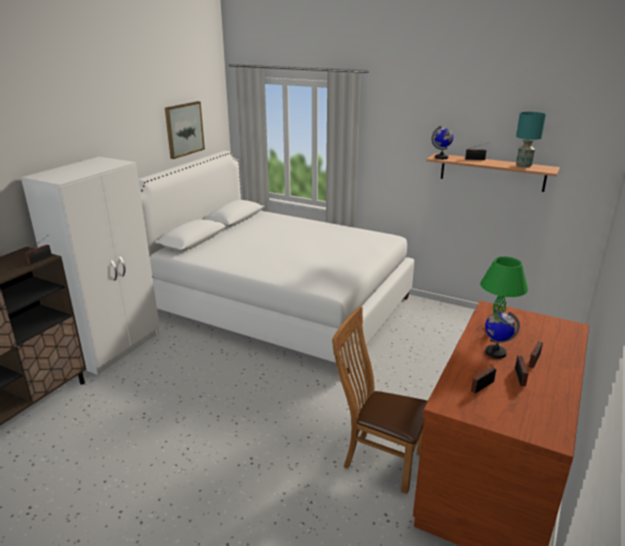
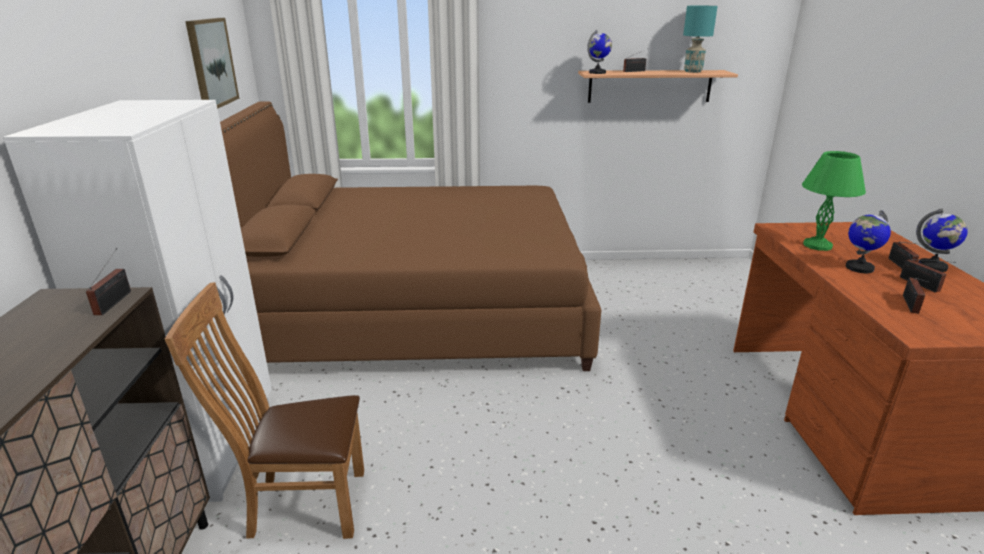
camera: 30 degrees left, 0 degrees up
(281, 306) = (418, 311): white bed -> brown bed
(379, 459) = (733, 453): brown chair -> brown chair (300, 504)
(560, 369) = (932, 267): none -> globe

